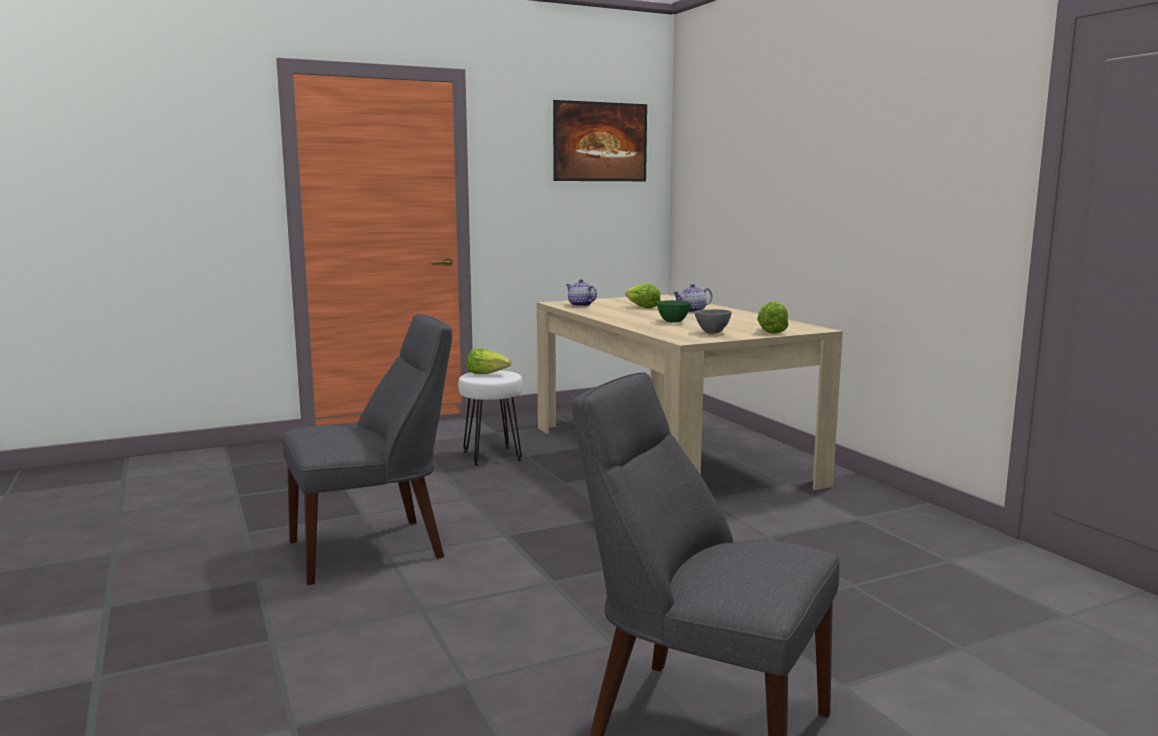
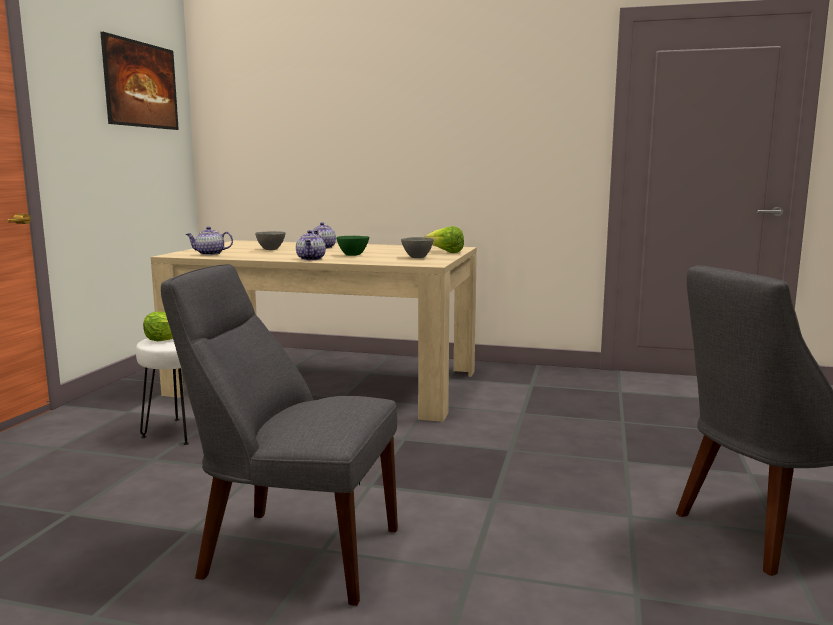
camera: 50 degrees left, 0 degrees up
(374, 549) = (292, 552): grey chair -> grey chair turned 90 degrees counterclockwise
(623, 320) = (311, 259): none -> teapot
(641, 307) = (271, 249): lettuce -> grey bowl

